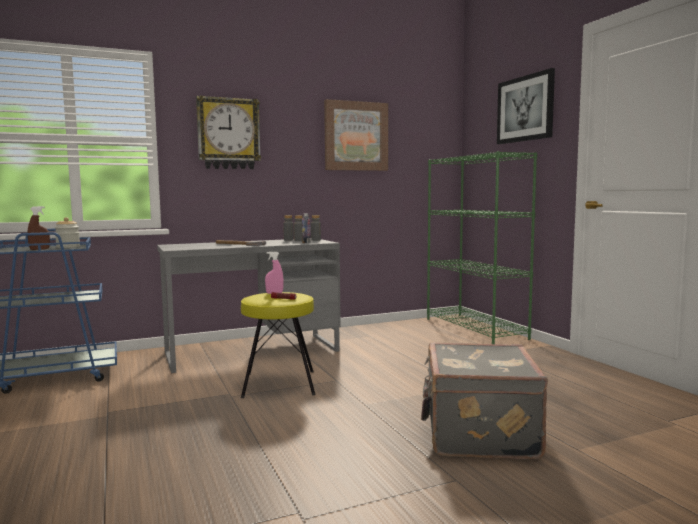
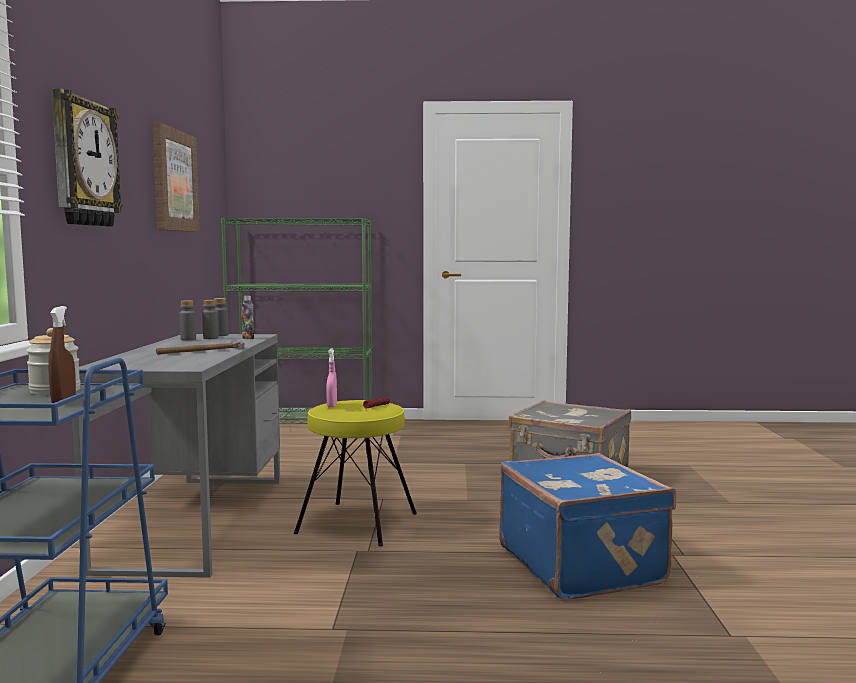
camera: 65 degrees left, 0 degrees up
(244, 469) = (582, 564): none -> blue suitcase
(525, 109) = (346, 170): picture -> none

